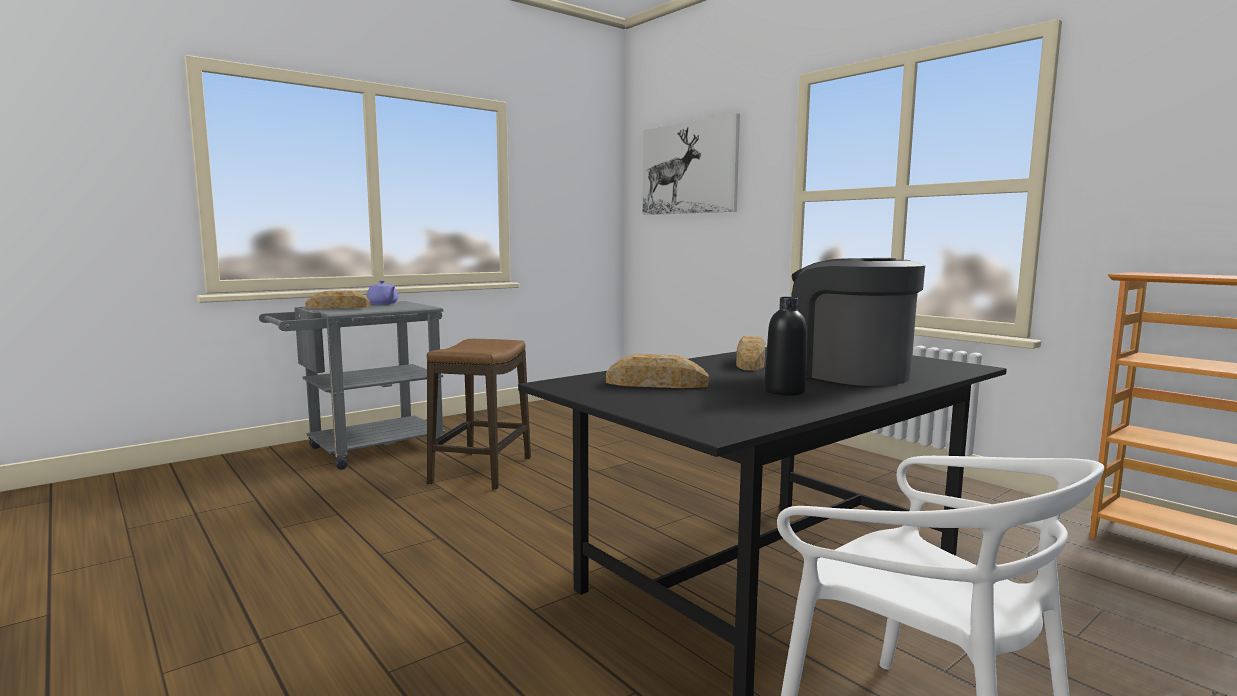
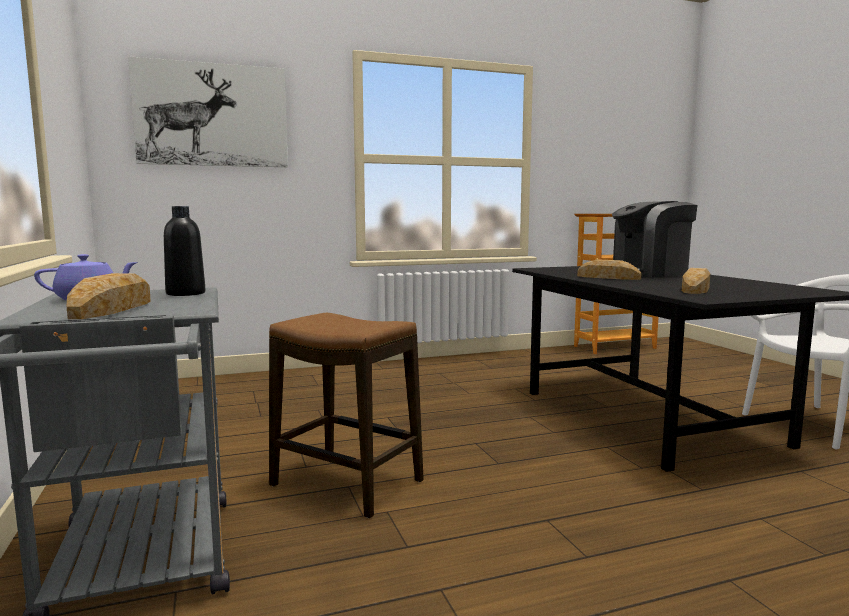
camera: 70 degrees left, 0 degrees up
(784, 391) = (711, 281): black bottle -> black bottle (185, 293)

